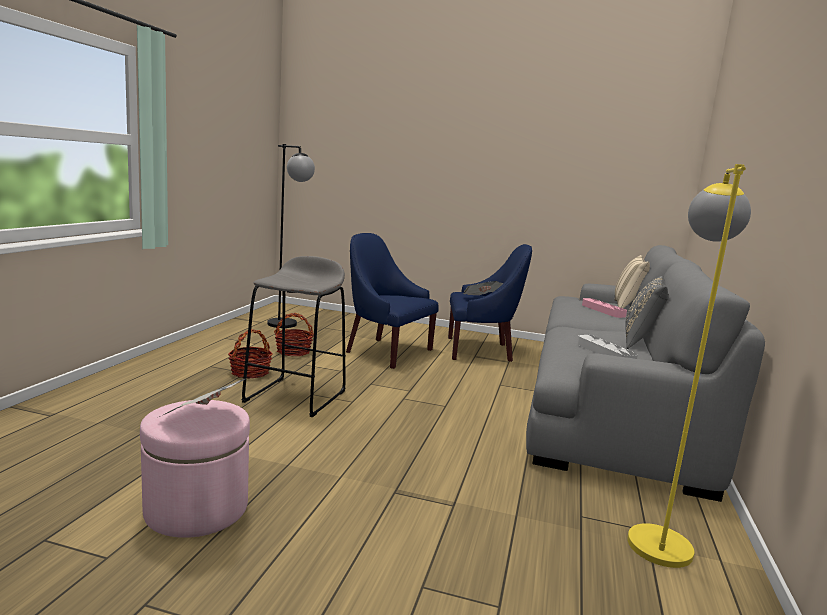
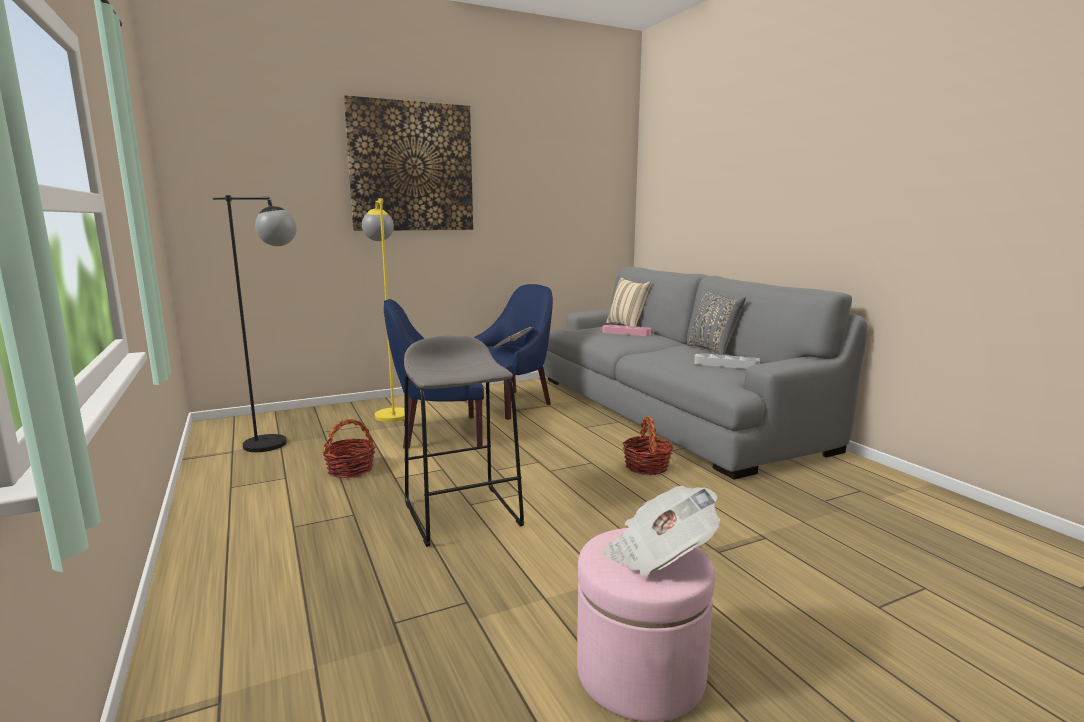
camera: 40 degrees left, 0 degrees up
(250, 372) = (358, 512): basket -> basket (646, 467)
(452, 129) = (411, 167): none -> picture
(658, 534) = (869, 490): yellow floor lamp -> yellow floor lamp (390, 412)

